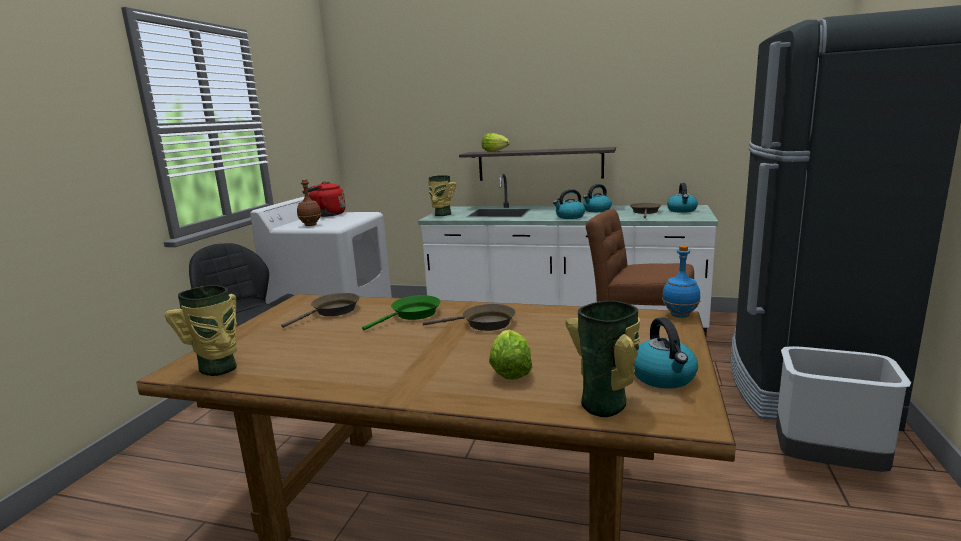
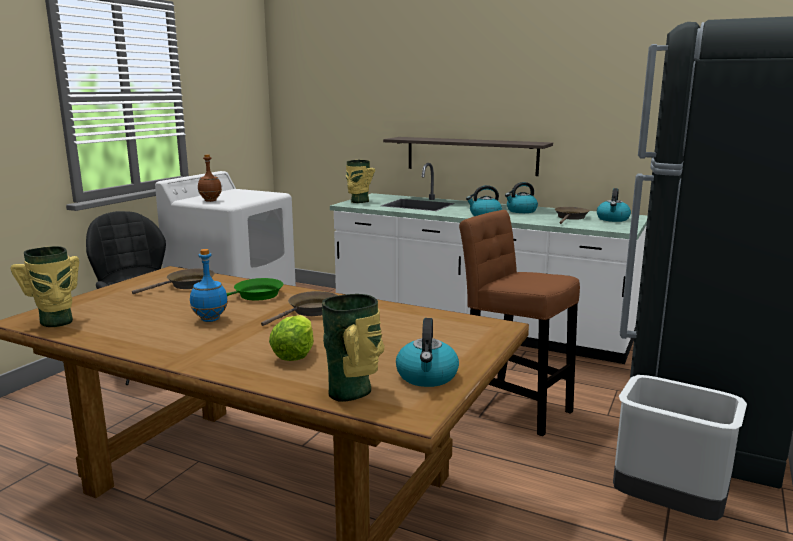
camera: 10 degrees right, 0 degrees up
(326, 215) = (235, 192): red kettle -> none
(484, 324) = (311, 311): brown frying pan -> brown frying pan turned 60 degrees counterclockwise
(495, 151) = (423, 138): lettuce -> none
(679, 315) = (504, 325): blue bottle -> blue bottle (210, 319)

